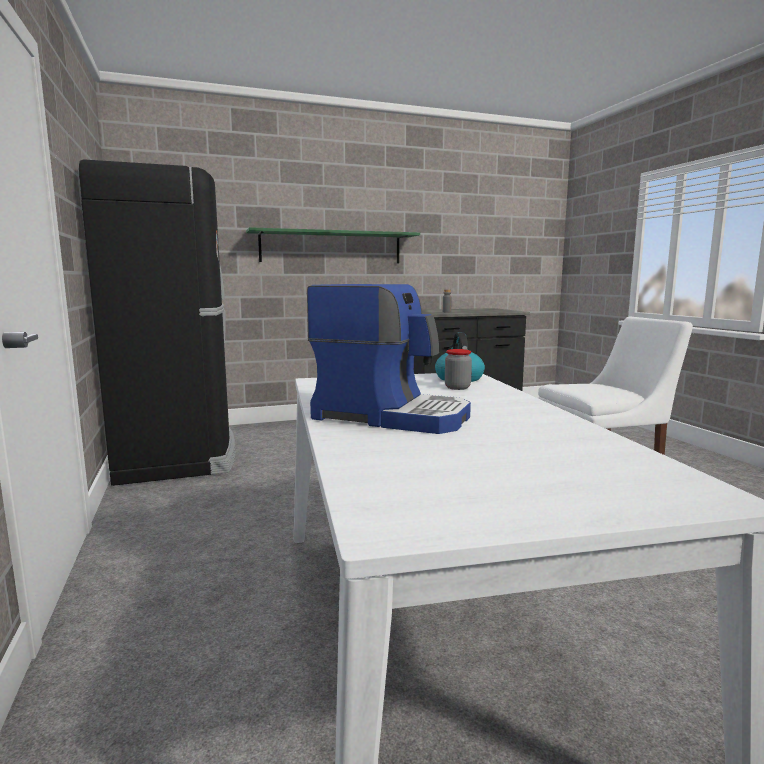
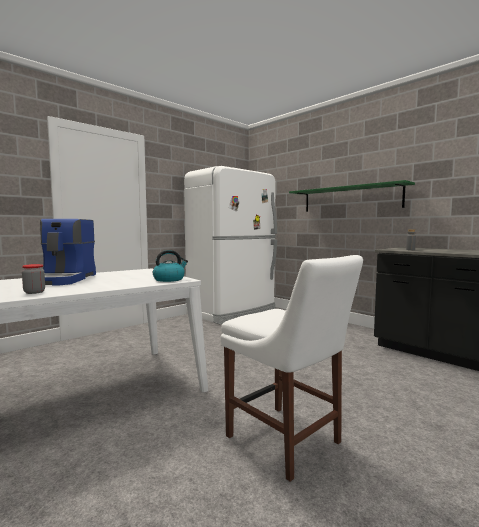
camera: 65 degrees right, 5 degrees down
(178, 454) = (233, 312): black fridge -> white fridge
(457, 387) = (138, 281): jar -> jar (34, 292)

